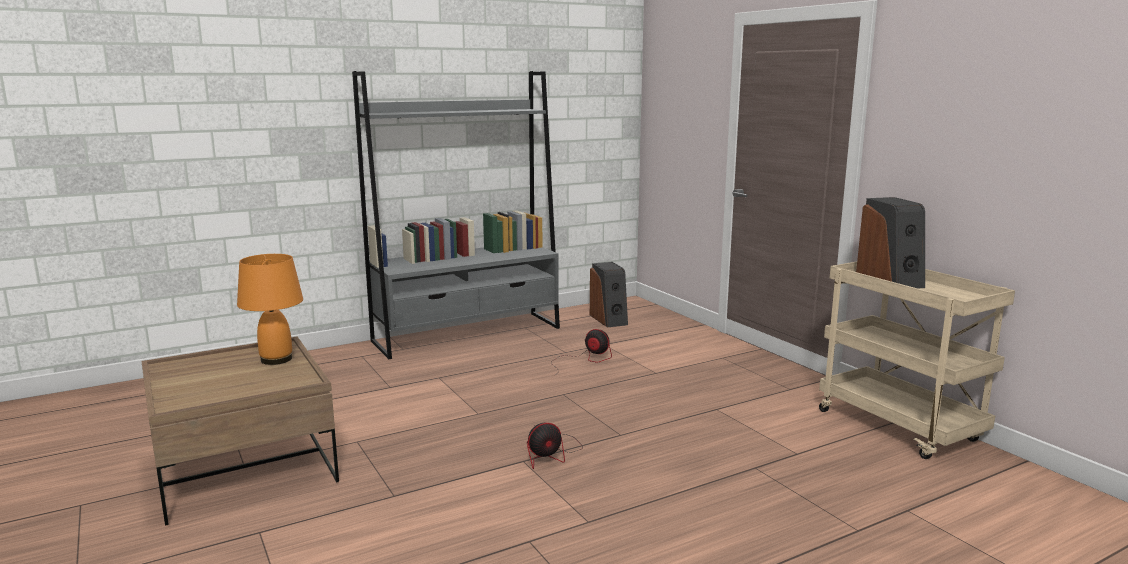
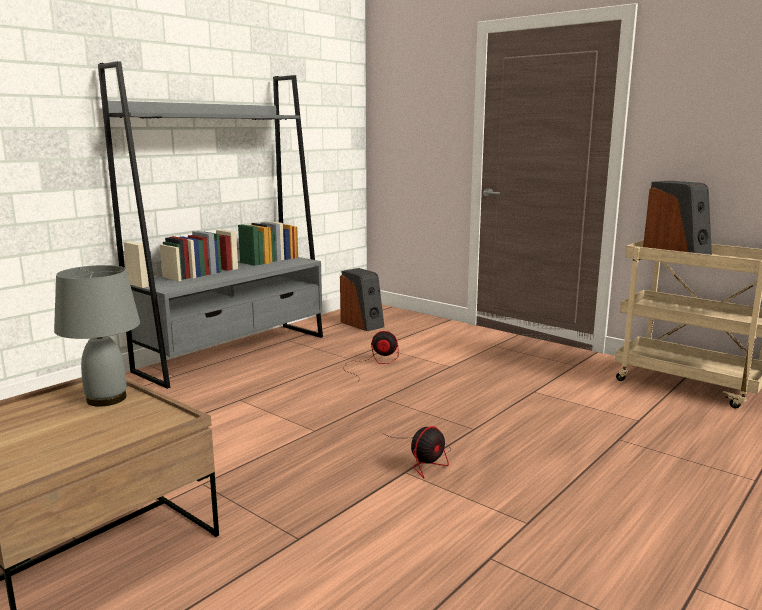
camera: 20 degrees left, 0 degrees up
(276, 360) = (106, 399): orange table lamp -> grey table lamp

